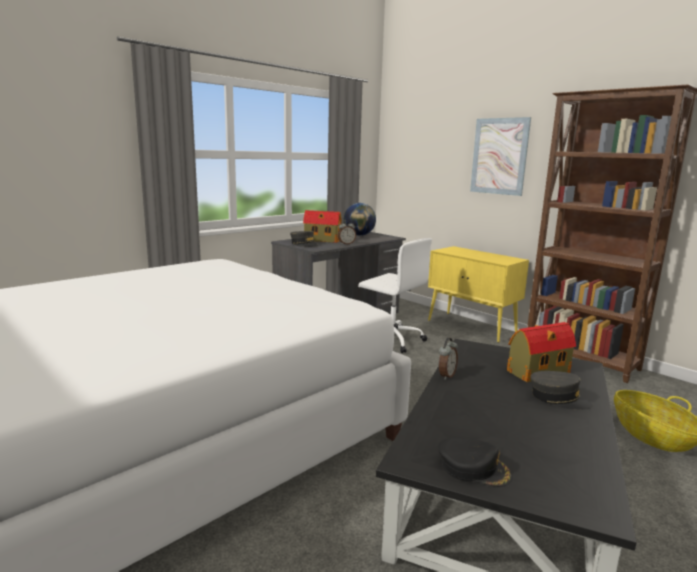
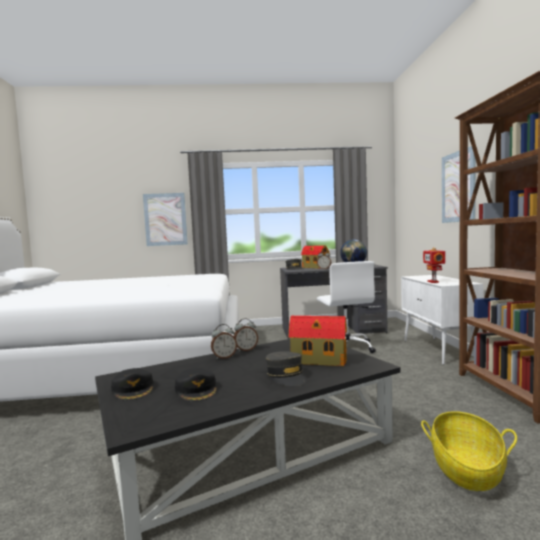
camera: 40 degrees right, 10 degrees down
(84, 162) = (165, 219): none -> picture
(450, 392) = (224, 357): none -> alarm clock
(472, 327) = (438, 350): yellow cabinet -> white cabinet
(486, 259) = (433, 282): none -> toy robot
(532, 442) = (196, 390): none -> black cap

